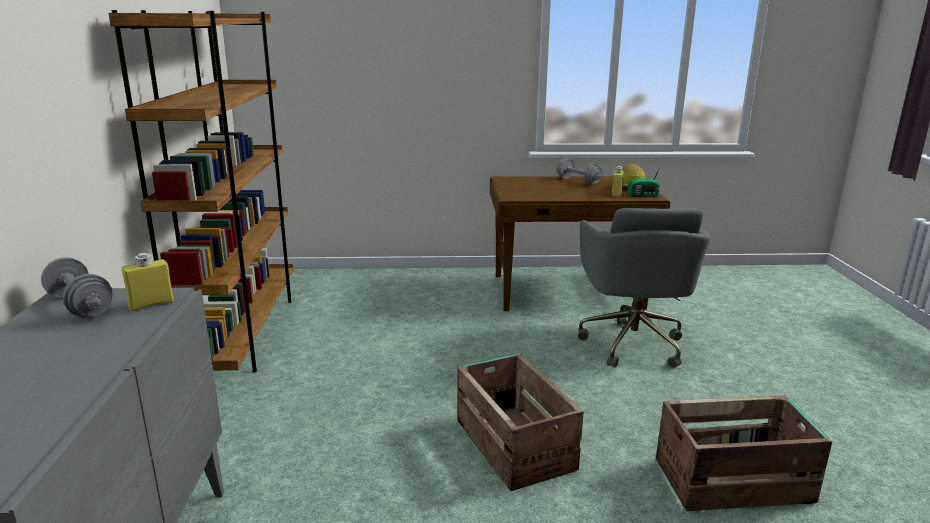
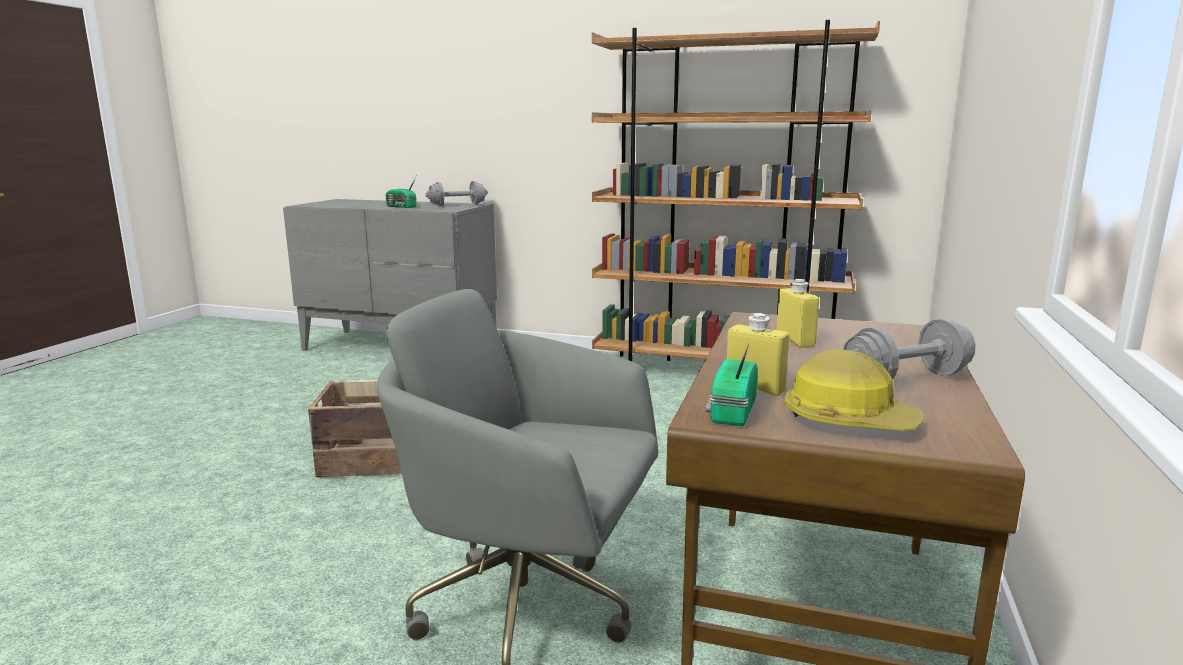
camera: 110 degrees right, 5 degrees down
(92, 344) = (401, 207): none -> radio
(151, 304) = (439, 209): yellow bottle -> yellow bottle (795, 341)
(735, 481) = (165, 562): crate -> none

